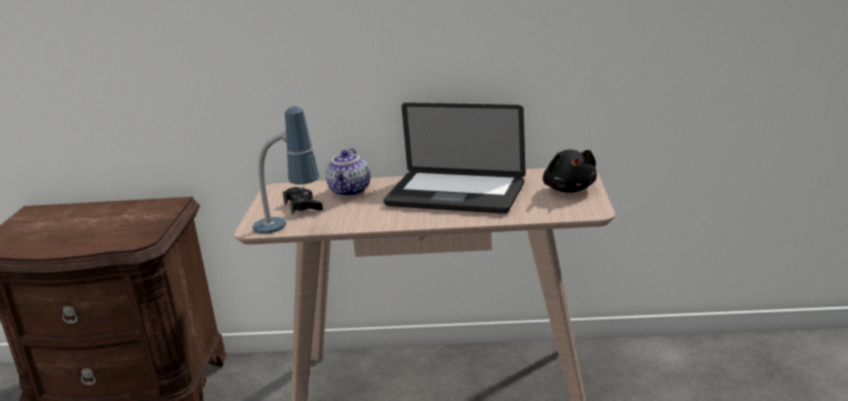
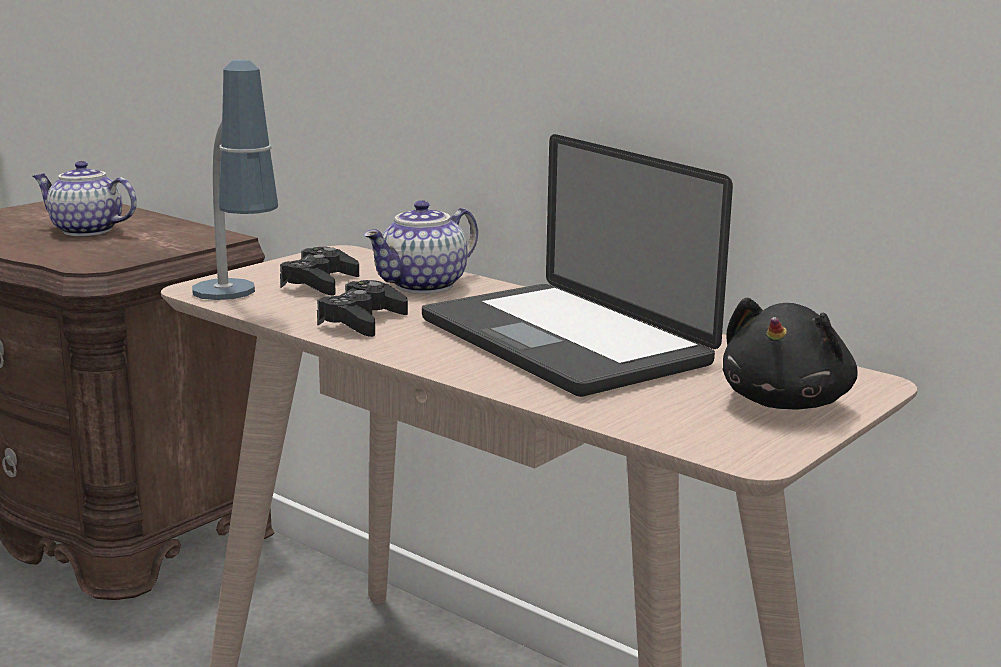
camera: 35 degrees right, 5 degrees down
(86, 225) = (85, 231): none -> teapot
(361, 216) = (362, 321): none -> black game controller

